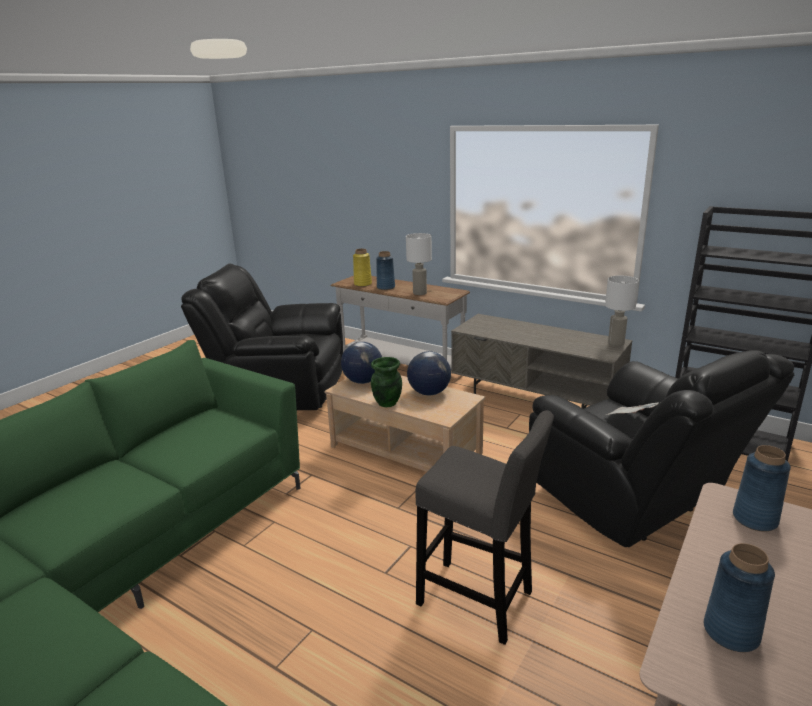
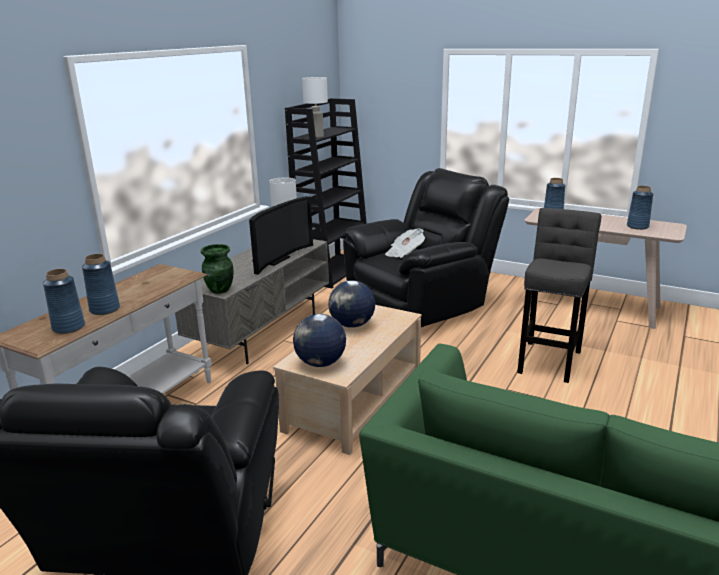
camera: 95 degrees left, 0 degrees up
(362, 284) = (68, 327): yellow vase -> blue vase
(387, 403) = (378, 345): green vase -> green vase (220, 290)
(419, 293) = (152, 287): white table lamp -> white table lamp (316, 136)
(544, 342) = (275, 260): none -> television

